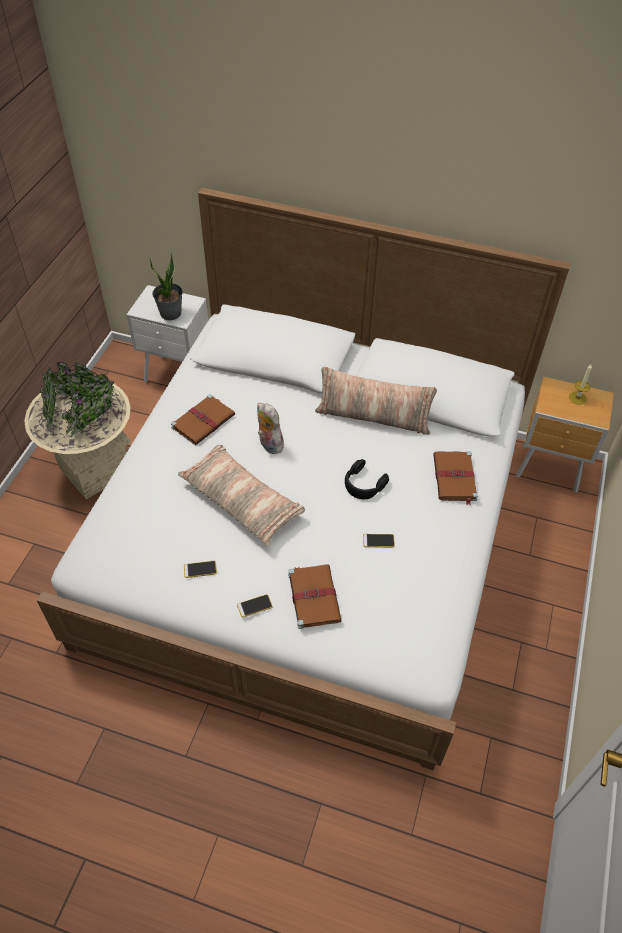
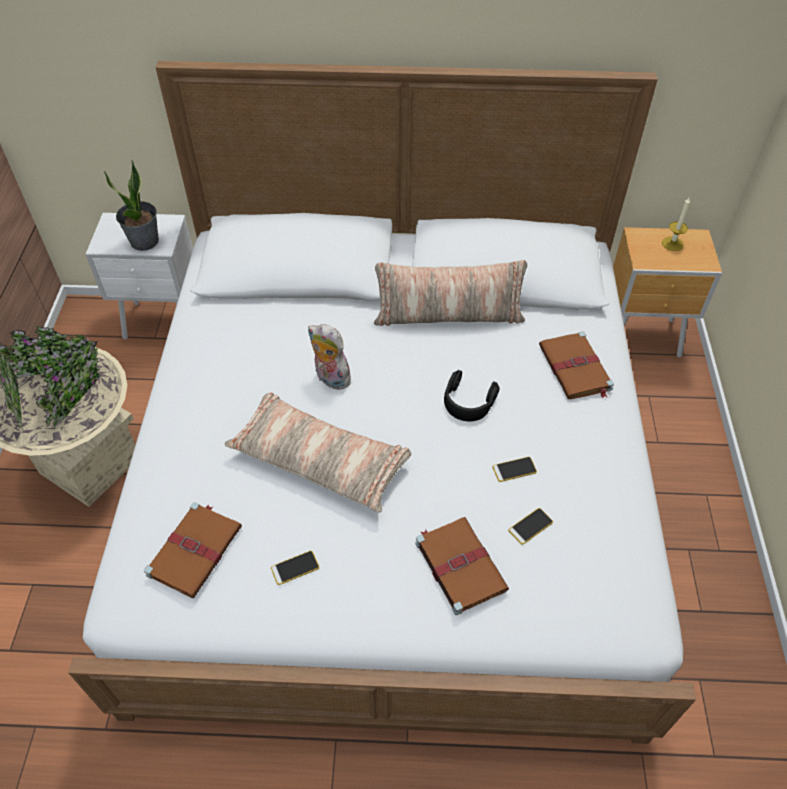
camera: 15 degrees left, 0 degrees up
(204, 421) = (234, 367): brown book -> brown book (196, 549)
(254, 606) = (386, 599): phone -> phone (530, 526)

